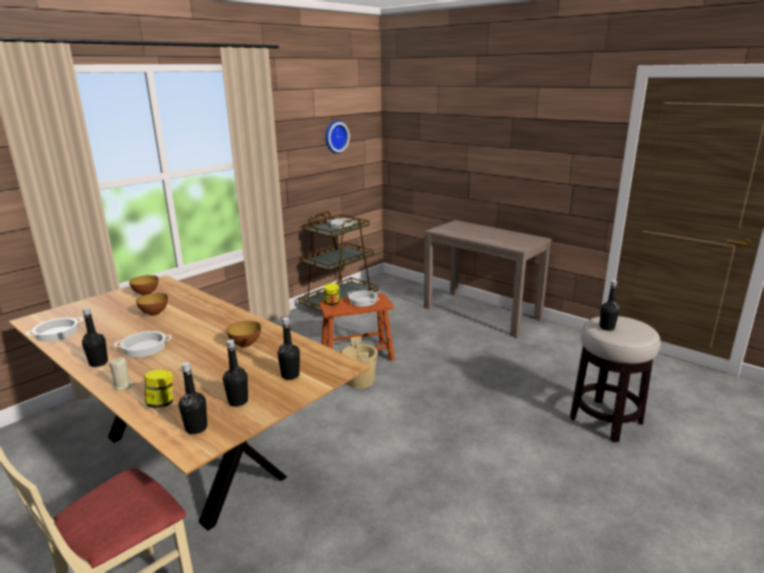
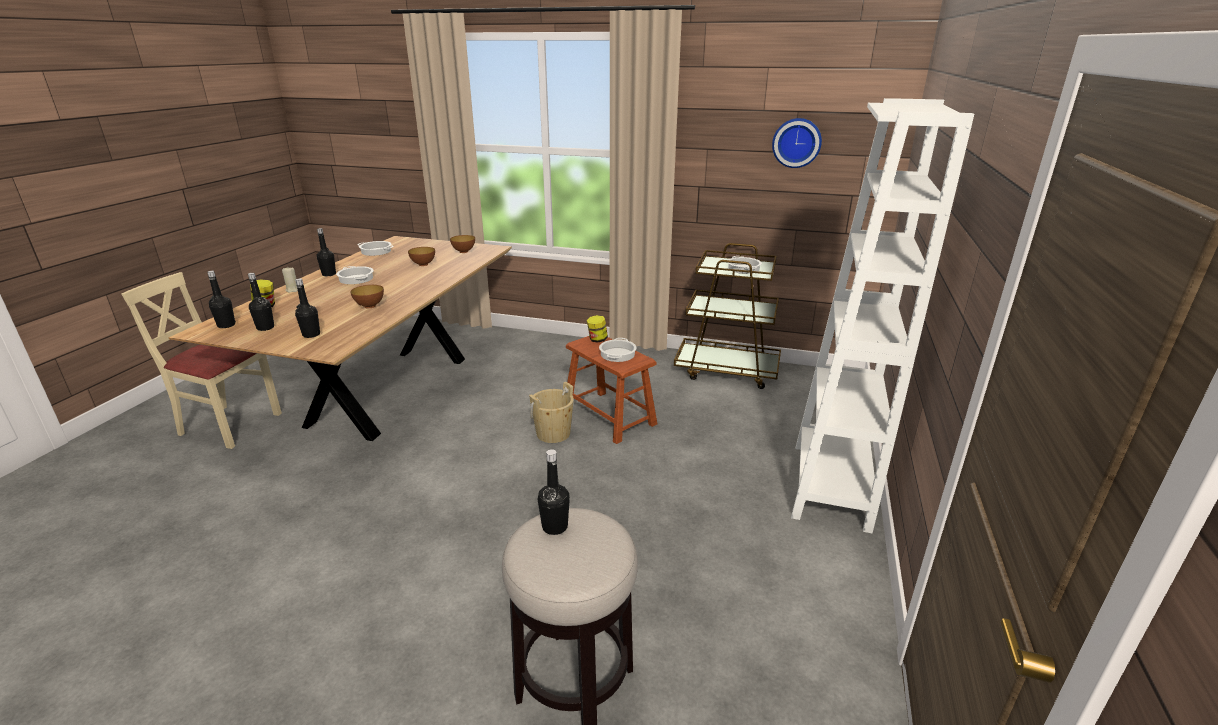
camera: 65 degrees right, 5 degrees up
(482, 313) = (830, 486): brown console table -> white bookcase

